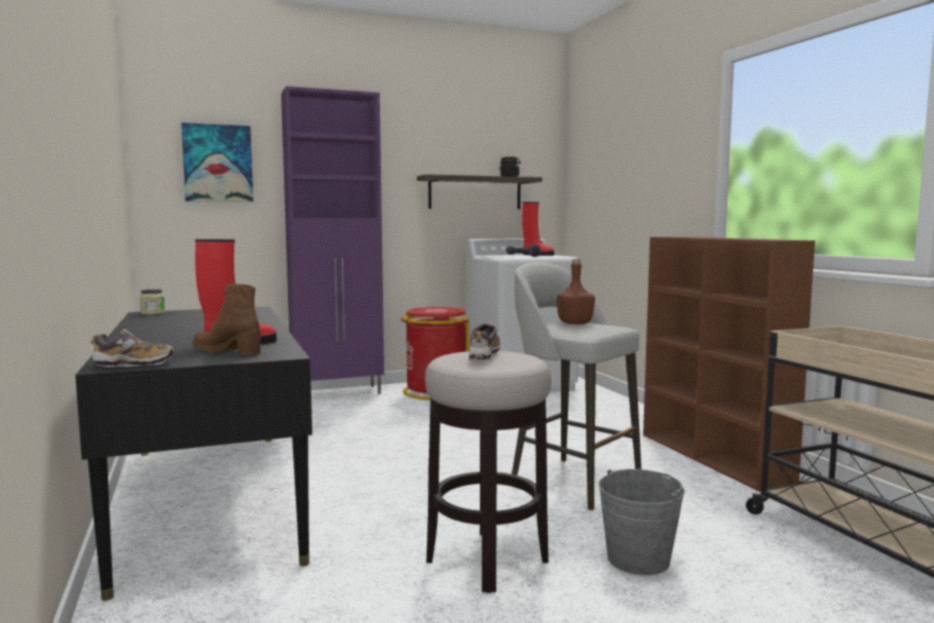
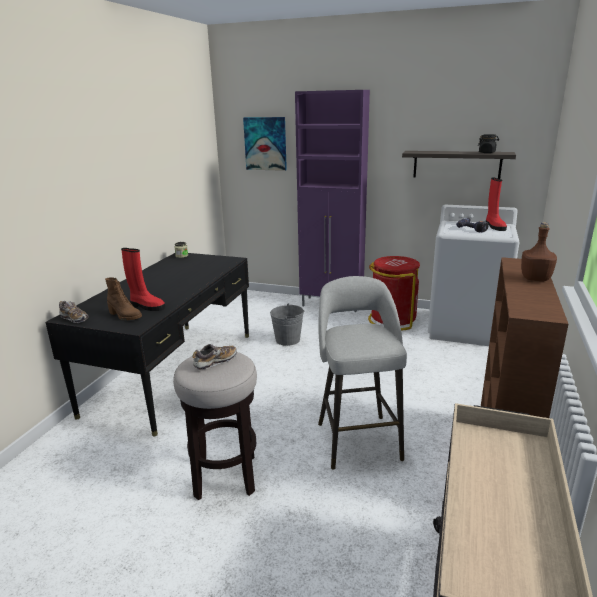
camera: 40 degrees right, 15 degrees up
(227, 352) = (124, 316): brown boot -> brown boot turned 150 degrees clockwise
(575, 323) = (364, 333): brown bottle -> brown bottle (536, 278)
(638, 559) = (298, 522): grey bucket -> grey bucket (287, 340)

